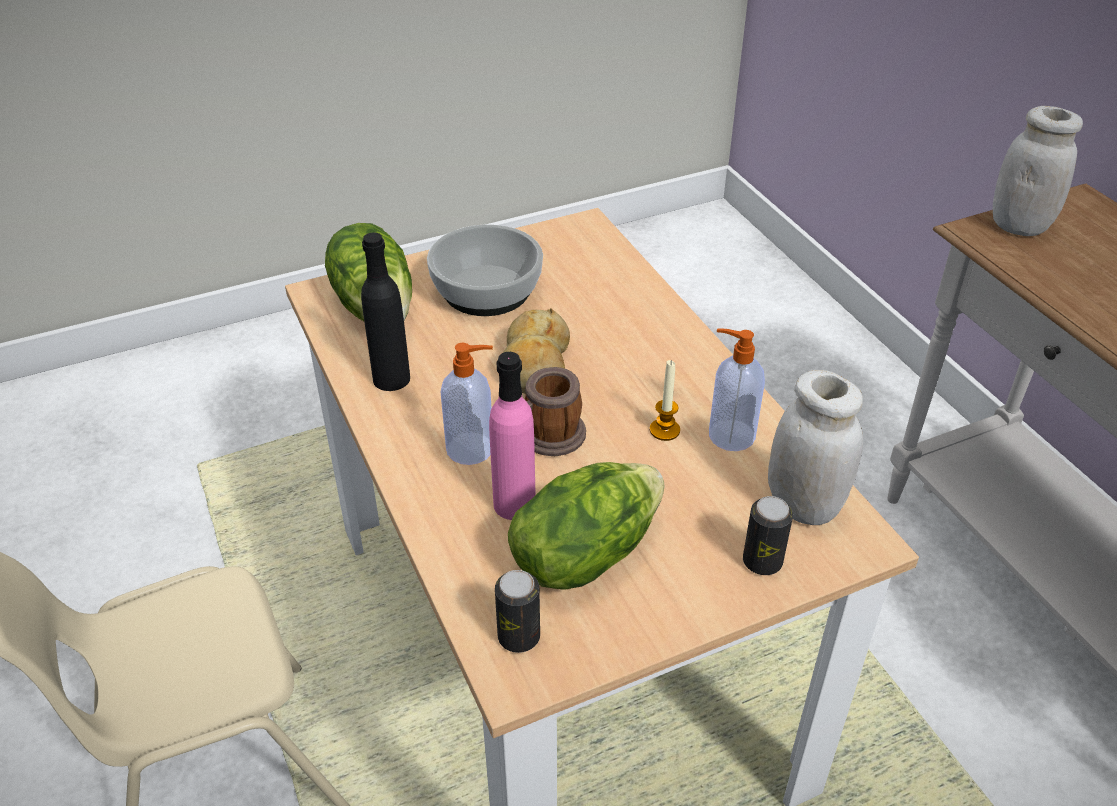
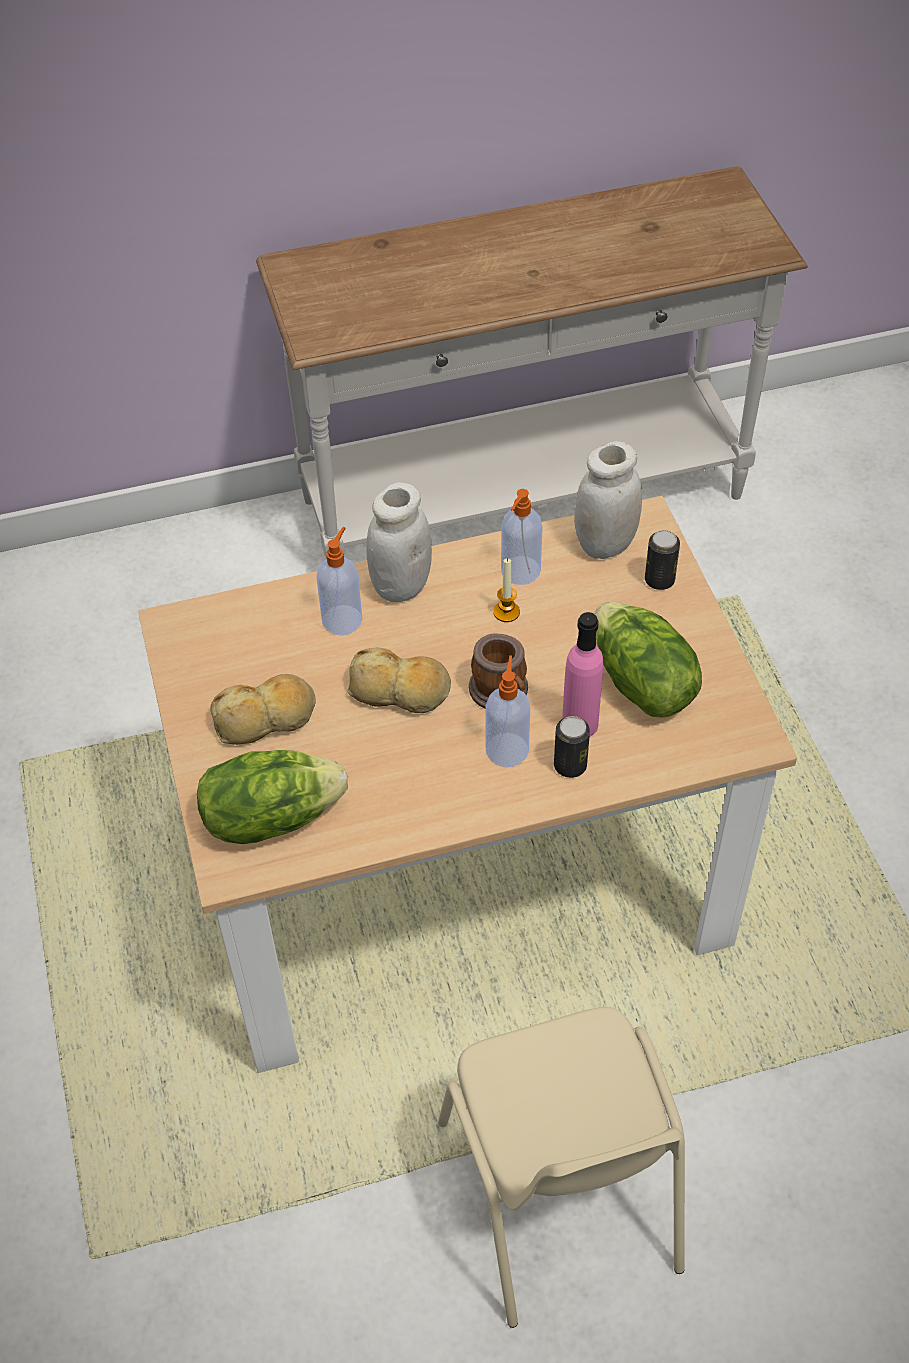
camera: 80 degrees left, 10 degrees up
(391, 378) = (395, 806): black bottle -> none
(487, 289) = (266, 718): bowl -> bread
(519, 637) = (719, 734): can -> can (570, 765)
(620, 318) = (342, 619): none -> soap dispenser
(1019, 226) = (315, 315): white jar -> white jar (401, 586)

